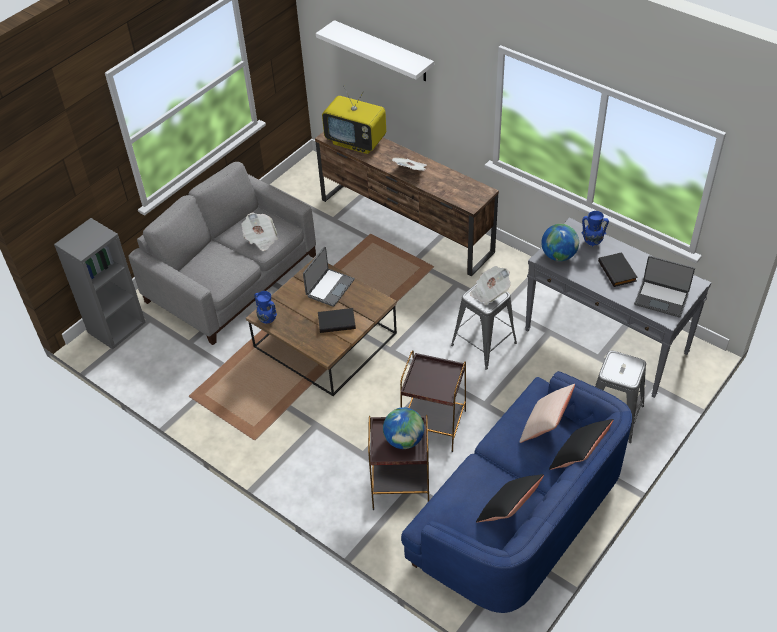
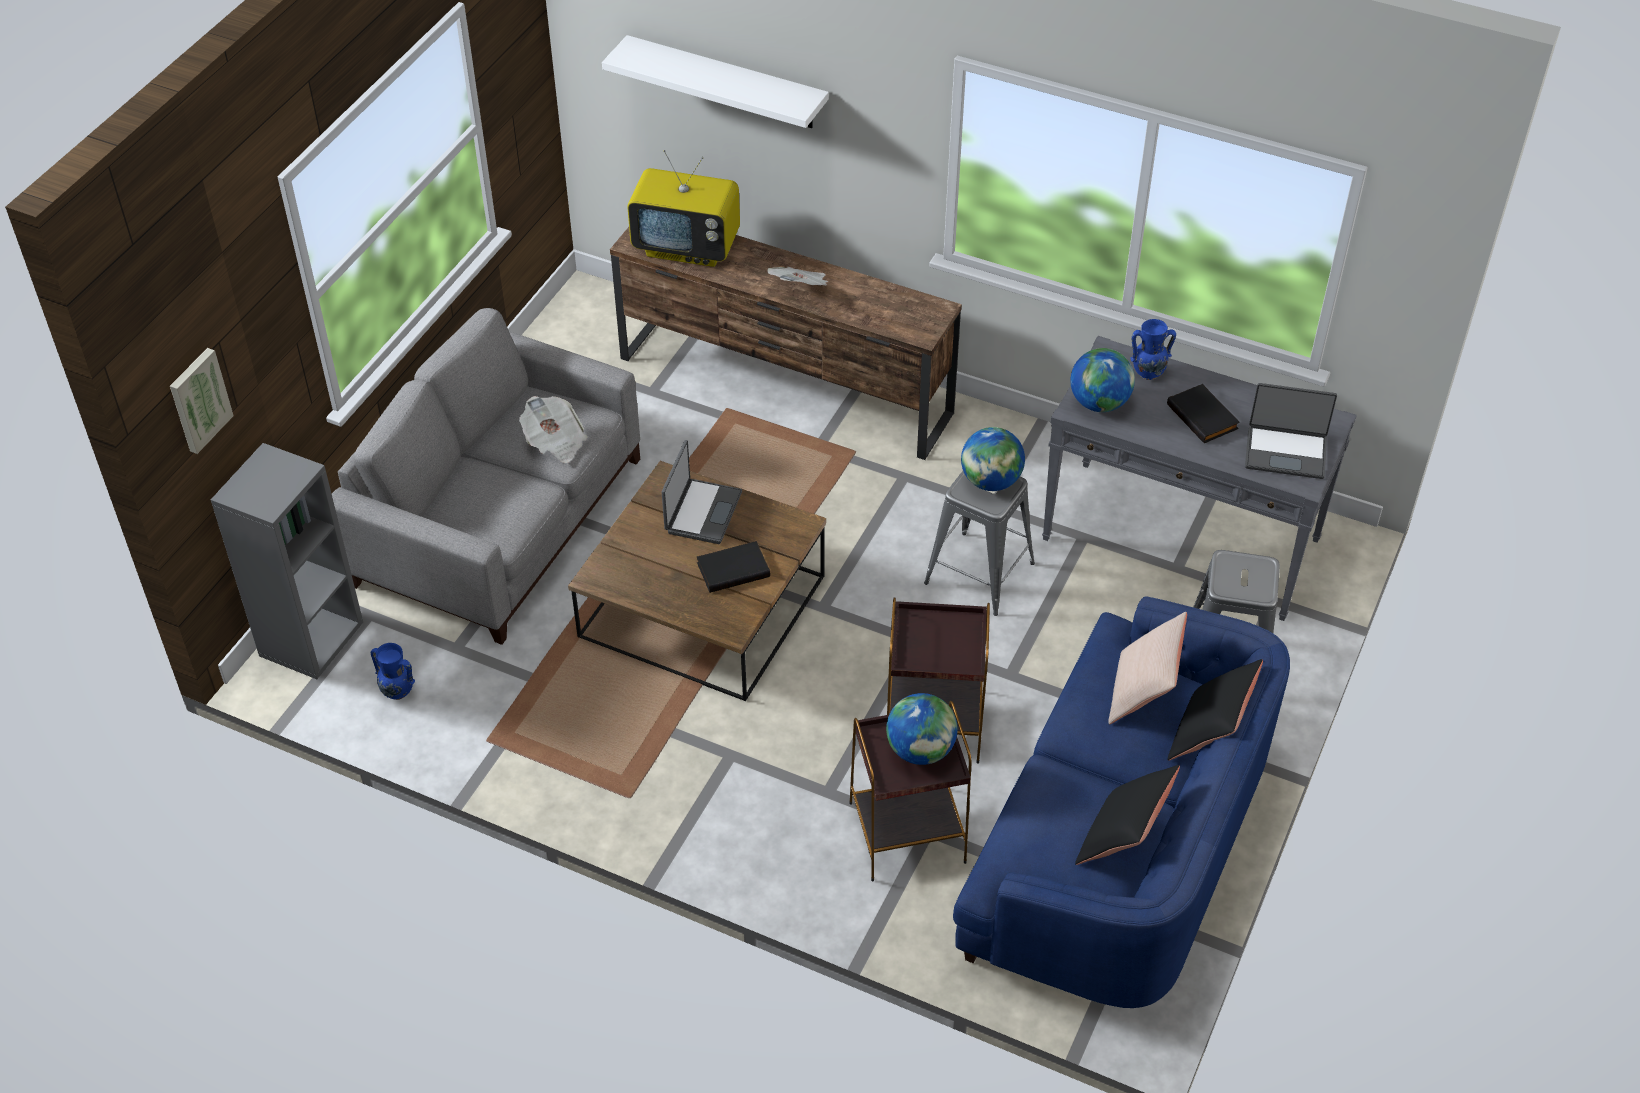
camera: 15 degrees left, 0 degrees up
(47, 189) = (198, 399): none -> picture
(268, 320) = (610, 584): blue vase -> blue vase (398, 693)
(489, 292) = (991, 481): newspaper -> globe

